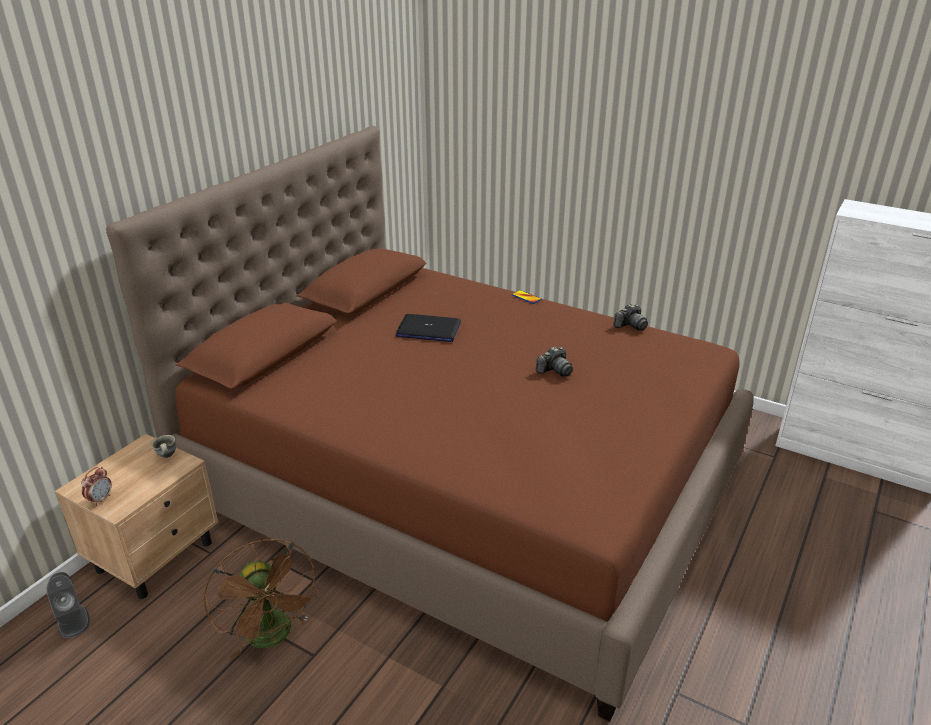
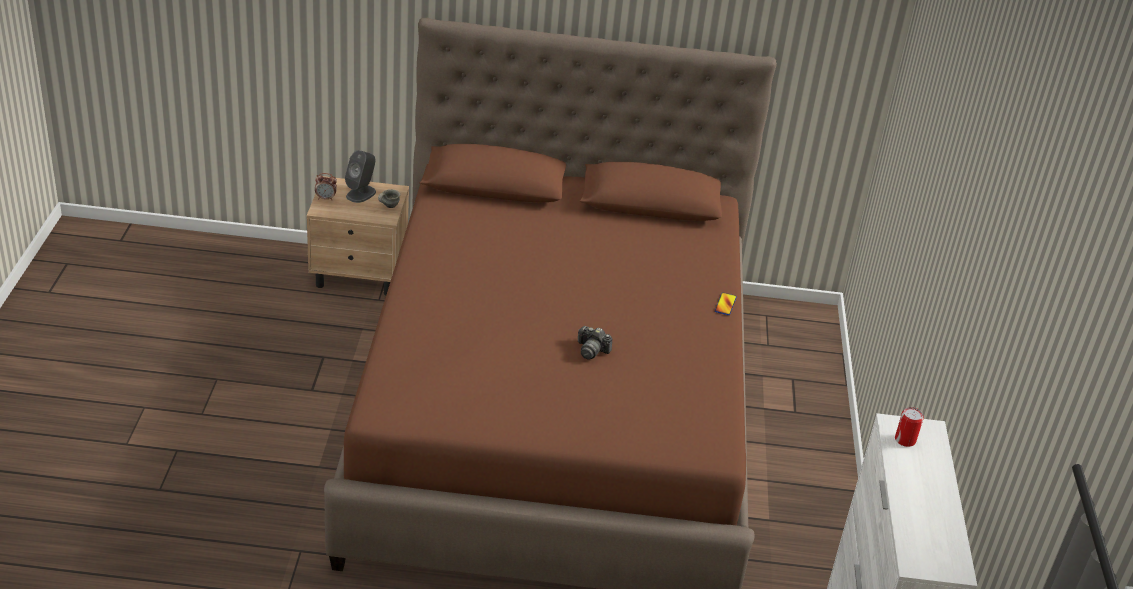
camera: 60 degrees right, 5 degrees up
(73, 621) = (281, 265): grey speaker -> grey speaker (361, 194)
(273, 637) = (317, 363): brown fan -> none
(428, 330) = (606, 259): laptop -> none
(630, 326) = (724, 387): camera -> none
(869, 213) = (905, 440): none -> can

